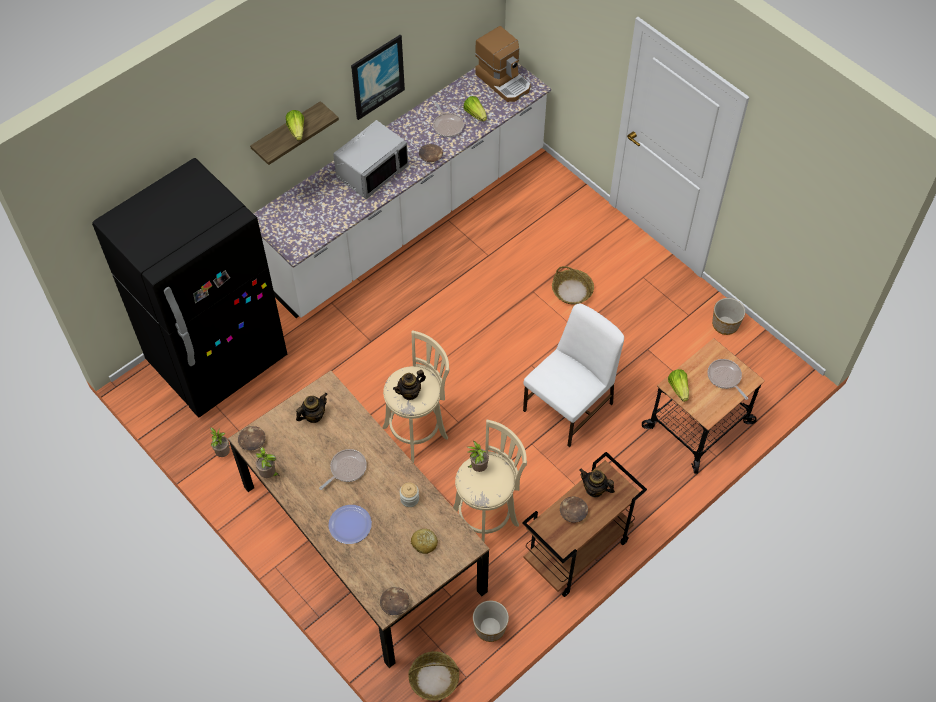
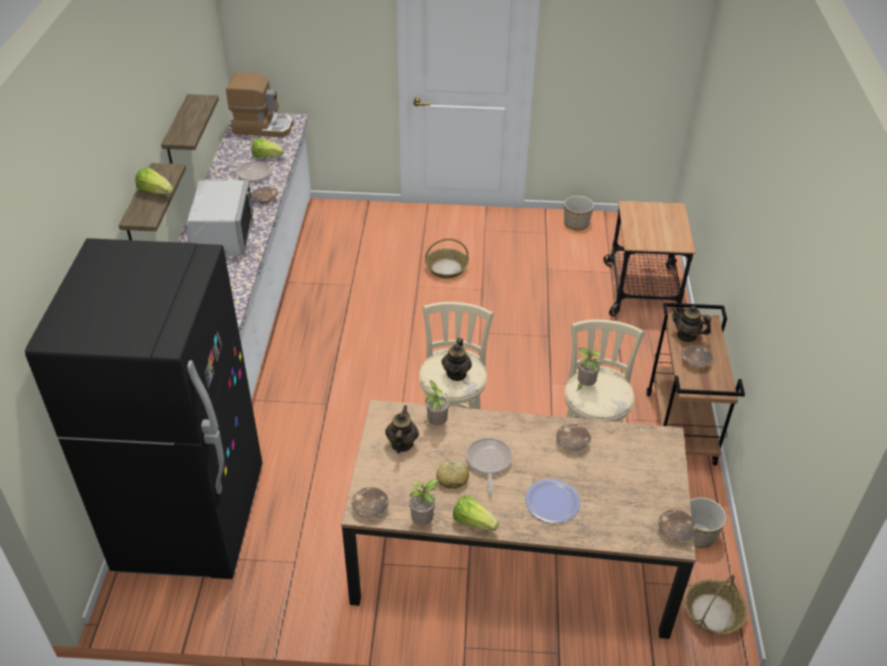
camera: 45 degrees left, 15 degrees down
(223, 452) = (291, 592): potted plant -> potted plant (435, 423)
(377, 76) = (177, 134): picture -> shelf
(409, 499) = (573, 442): jar -> brown bowl
(424, 543) = (631, 464): bread -> bread (452, 478)
(569, 406) = (544, 339): white chair -> none
(595, 489) = (686, 335): teapot -> teapot turned 45 degrees clockwise
(678, 388) = (641, 242): lettuce -> lettuce (473, 522)
(725, 378) = (659, 217): frying pan -> none

